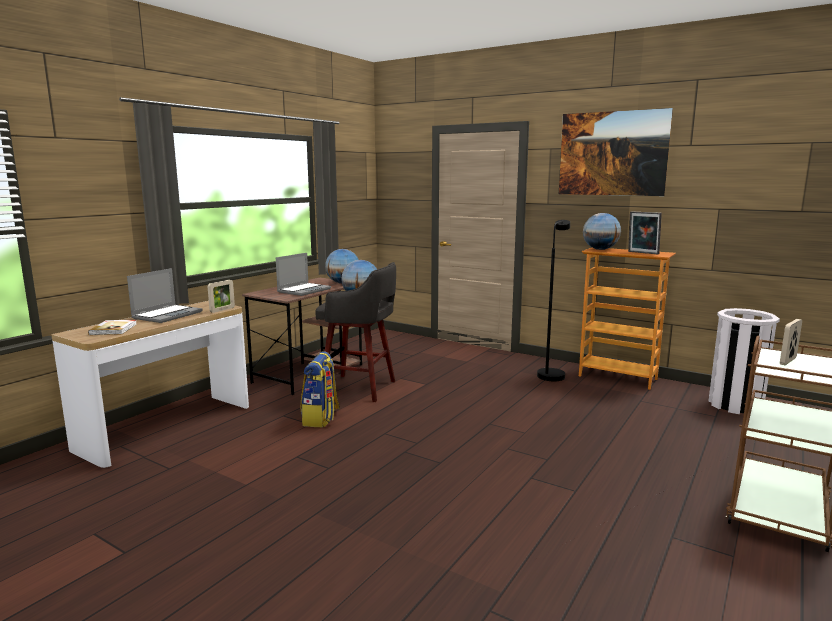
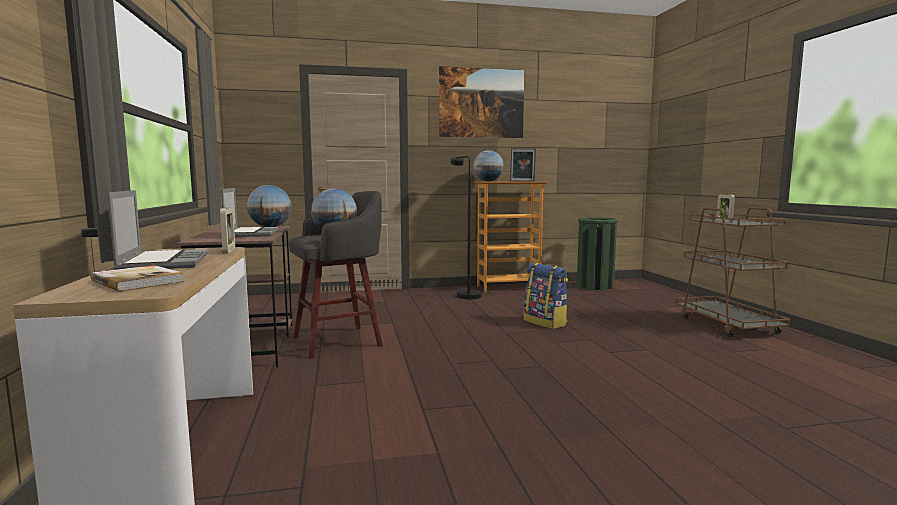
camera: 45 degrees left, 5 degrees down
(321, 418) = (364, 374): backpack -> backpack (546, 322)
(735, 405) = (595, 286): white trash can -> green trash can

